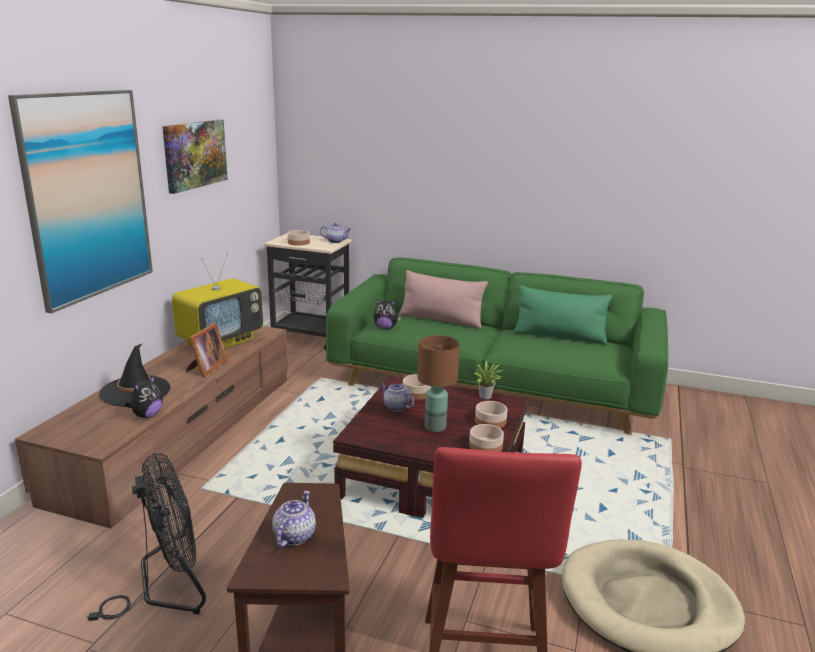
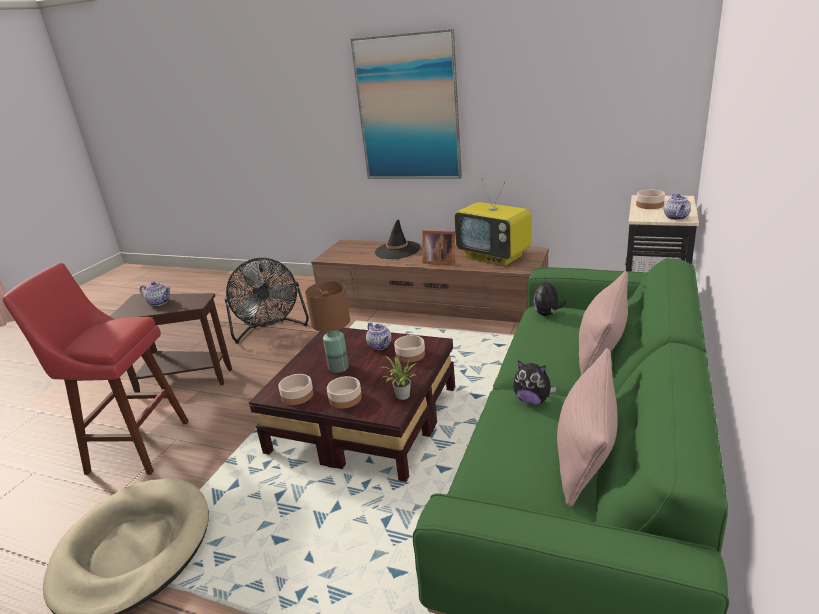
camera: 95 degrees right, 5 degrees up
(147, 415) = (362, 260): plush toy -> plush toy (532, 400)
(195, 154) = (536, 87): picture -> none
(395, 407) = (380, 346): teapot -> teapot turned 105 degrees clockwise
(559, 336) = (585, 452): green pillow -> pink pillow

